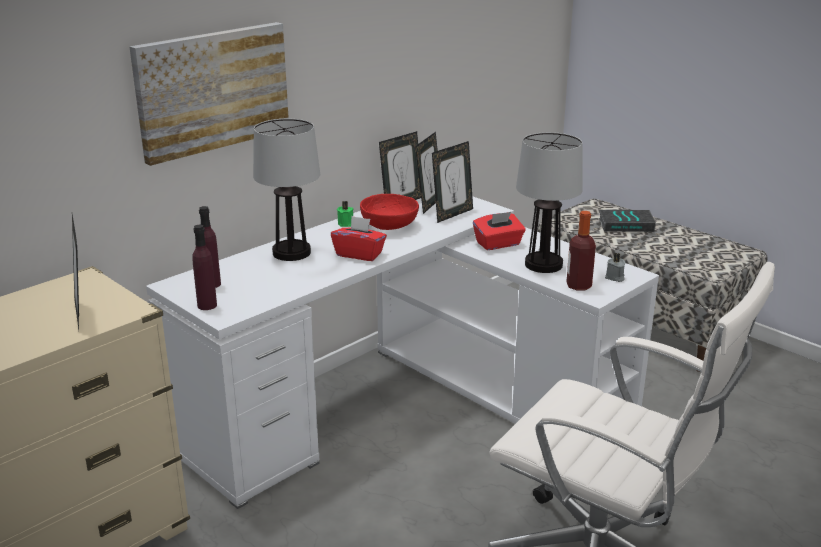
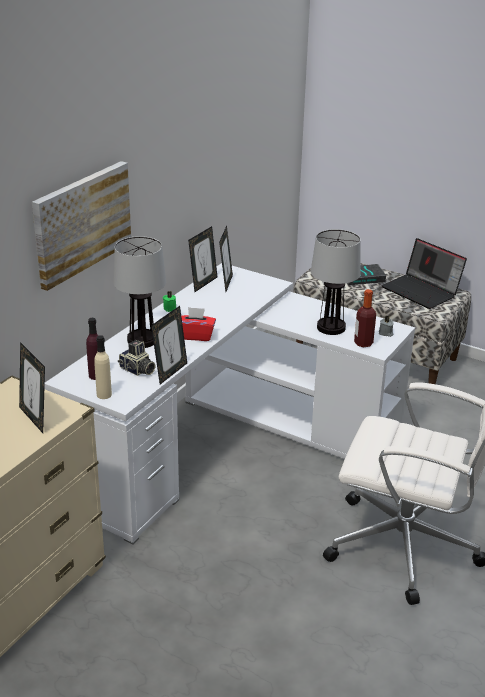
camera: 15 degrees left, 5 degrees up
(207, 305) = (104, 395): purple bottle -> beige bottle
(264, 283) = (137, 370): none -> camera
(389, 226) = (205, 307): red bowl -> none
(452, 214) = (248, 291): picture frame -> picture frame (170, 372)
(498, 244) = (290, 313): red tissue box -> none
(700, 245) = (422, 291): none -> laptop

